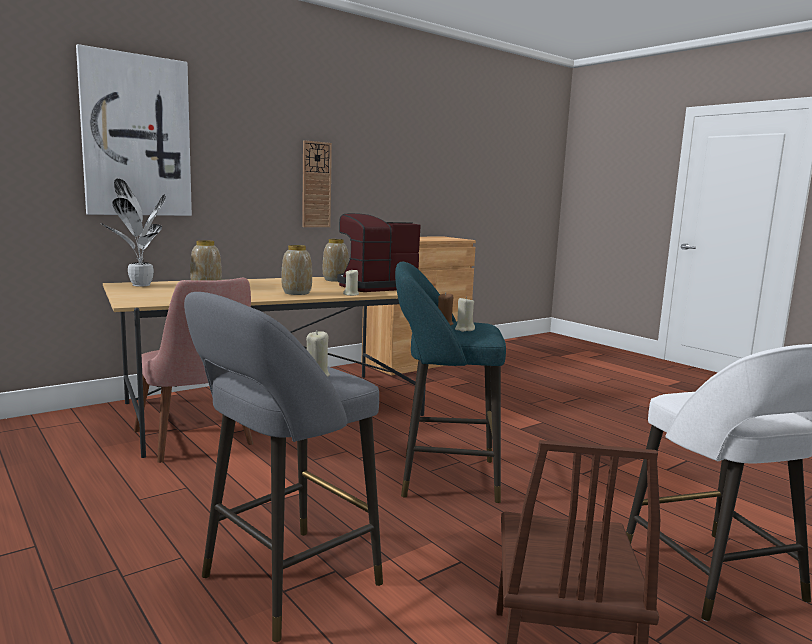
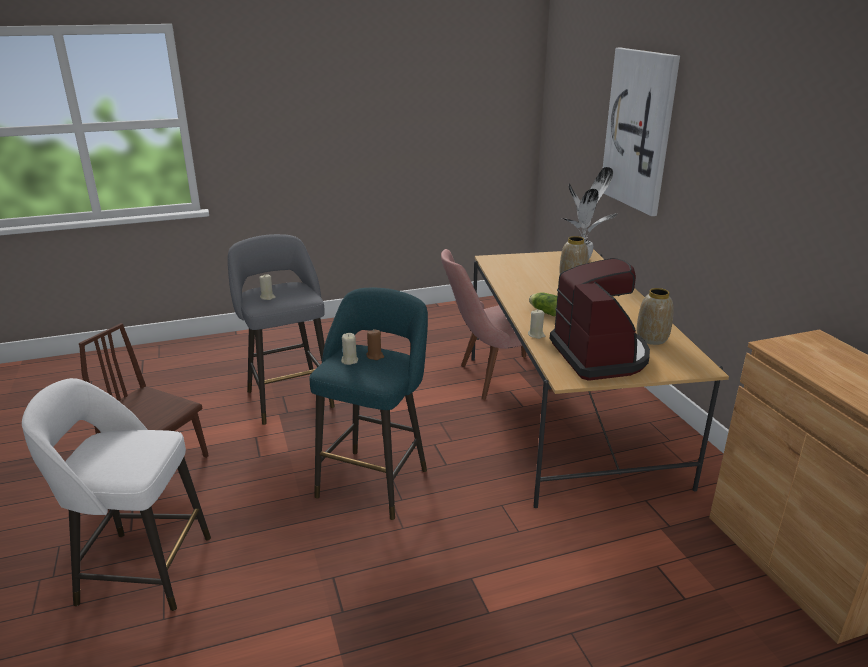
camera: 110 degrees right, 15 degrees up
(297, 293) = (544, 311): vase -> lettuce
(316, 185) = (777, 223): wall clock -> none

